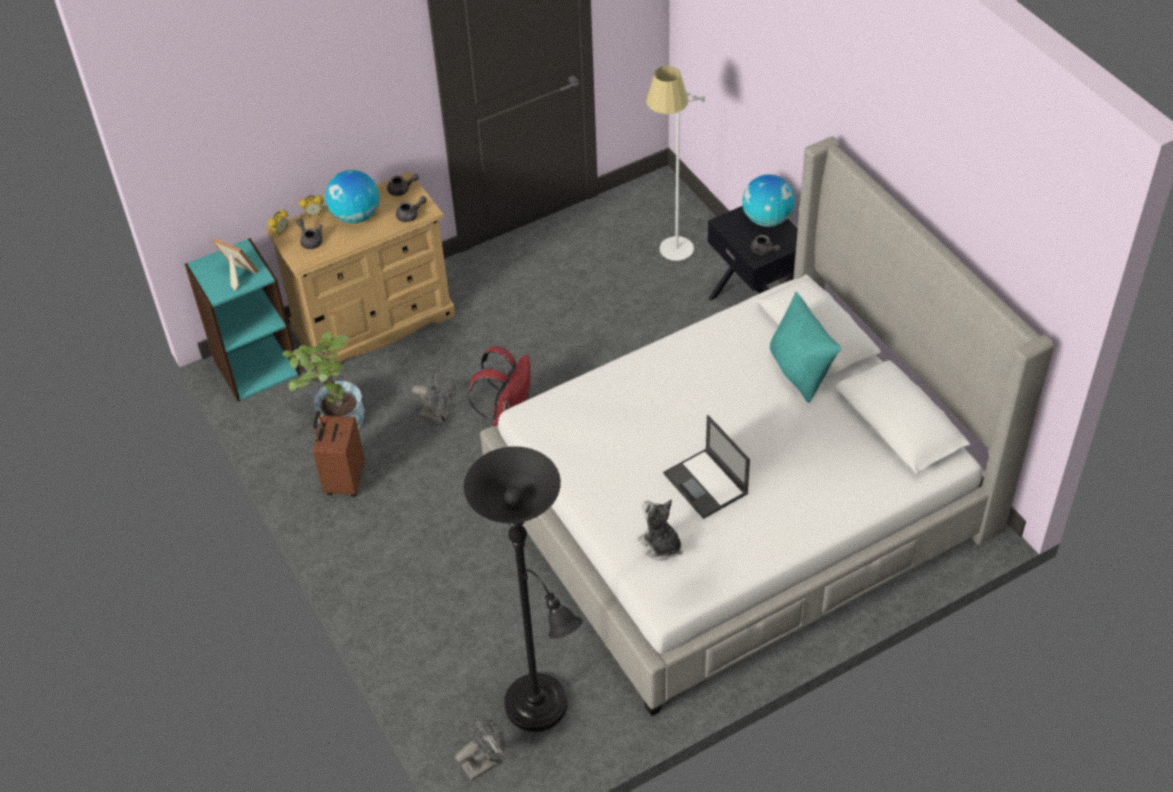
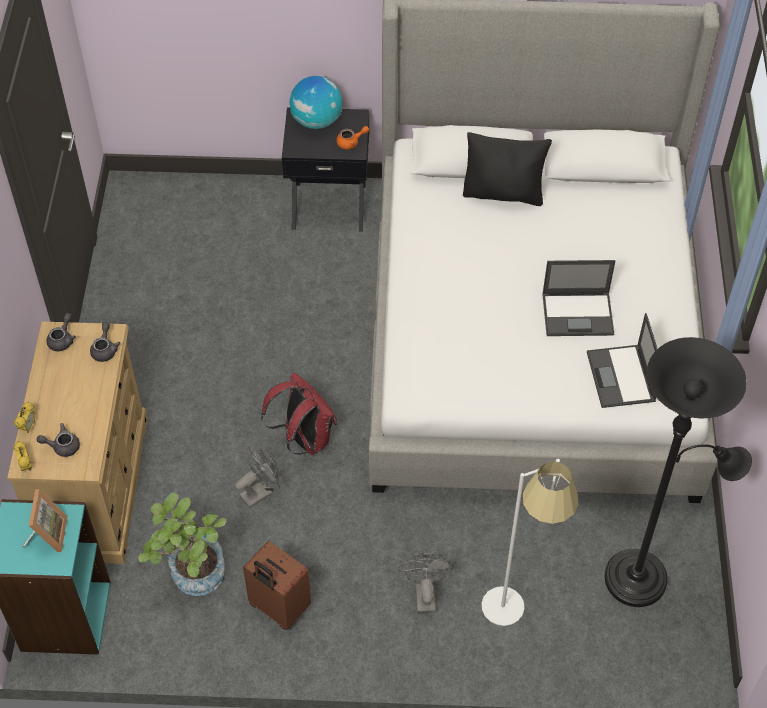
camera: 60 degrees left, 5 degrees up
(237, 275) = (47, 534): picture frame -> picture frame turned 120 degrees clockwise
(355, 216) = (63, 393): globe -> none
(485, 762) = (671, 647): grey fan -> grey fan (424, 593)
(660, 545) = (621, 377): plush toy -> laptop
(672, 259) = (225, 228): white floor lamp -> white floor lamp (516, 620)
(764, 251) = (351, 142): grey teapot -> orange teapot
(800, 371) = (504, 193): turquoise pillow -> black pillow

